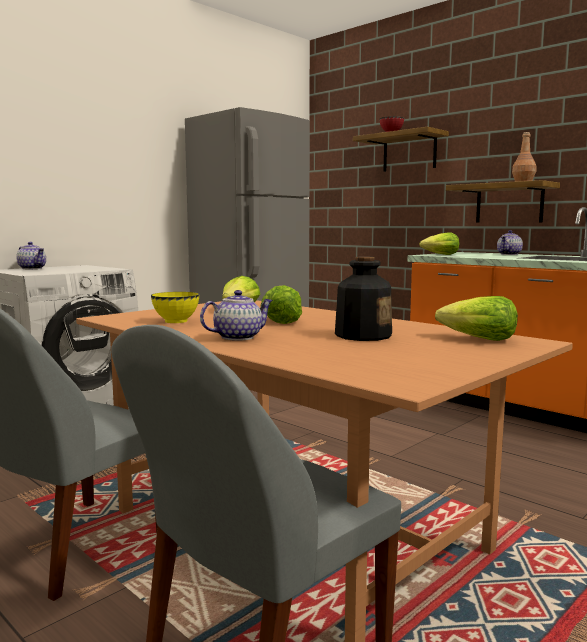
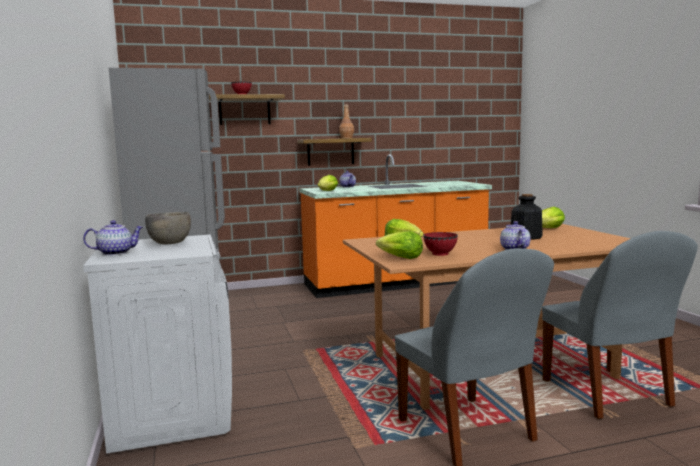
camera: 60 degrees left, 0 degrees up
(78, 269) = (170, 243): none -> grey bowl
(176, 321) = (440, 254): yellow bowl -> red bowl
(281, 321) = (464, 241): lettuce -> lettuce (400, 258)

